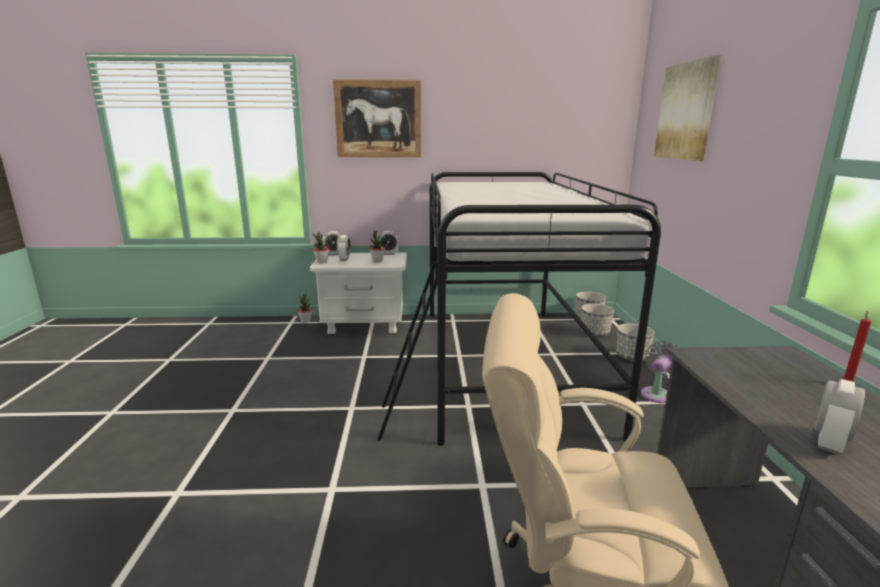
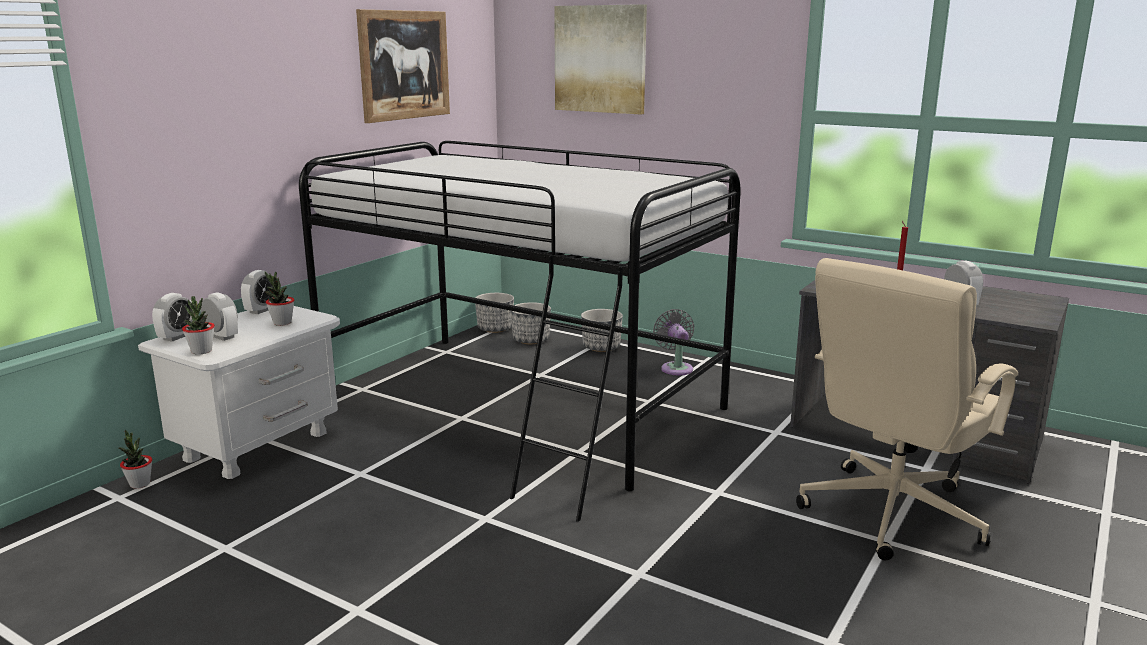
camera: 55 degrees left, 0 degrees up
(378, 119) = (208, 78): picture -> picture (404, 65)

